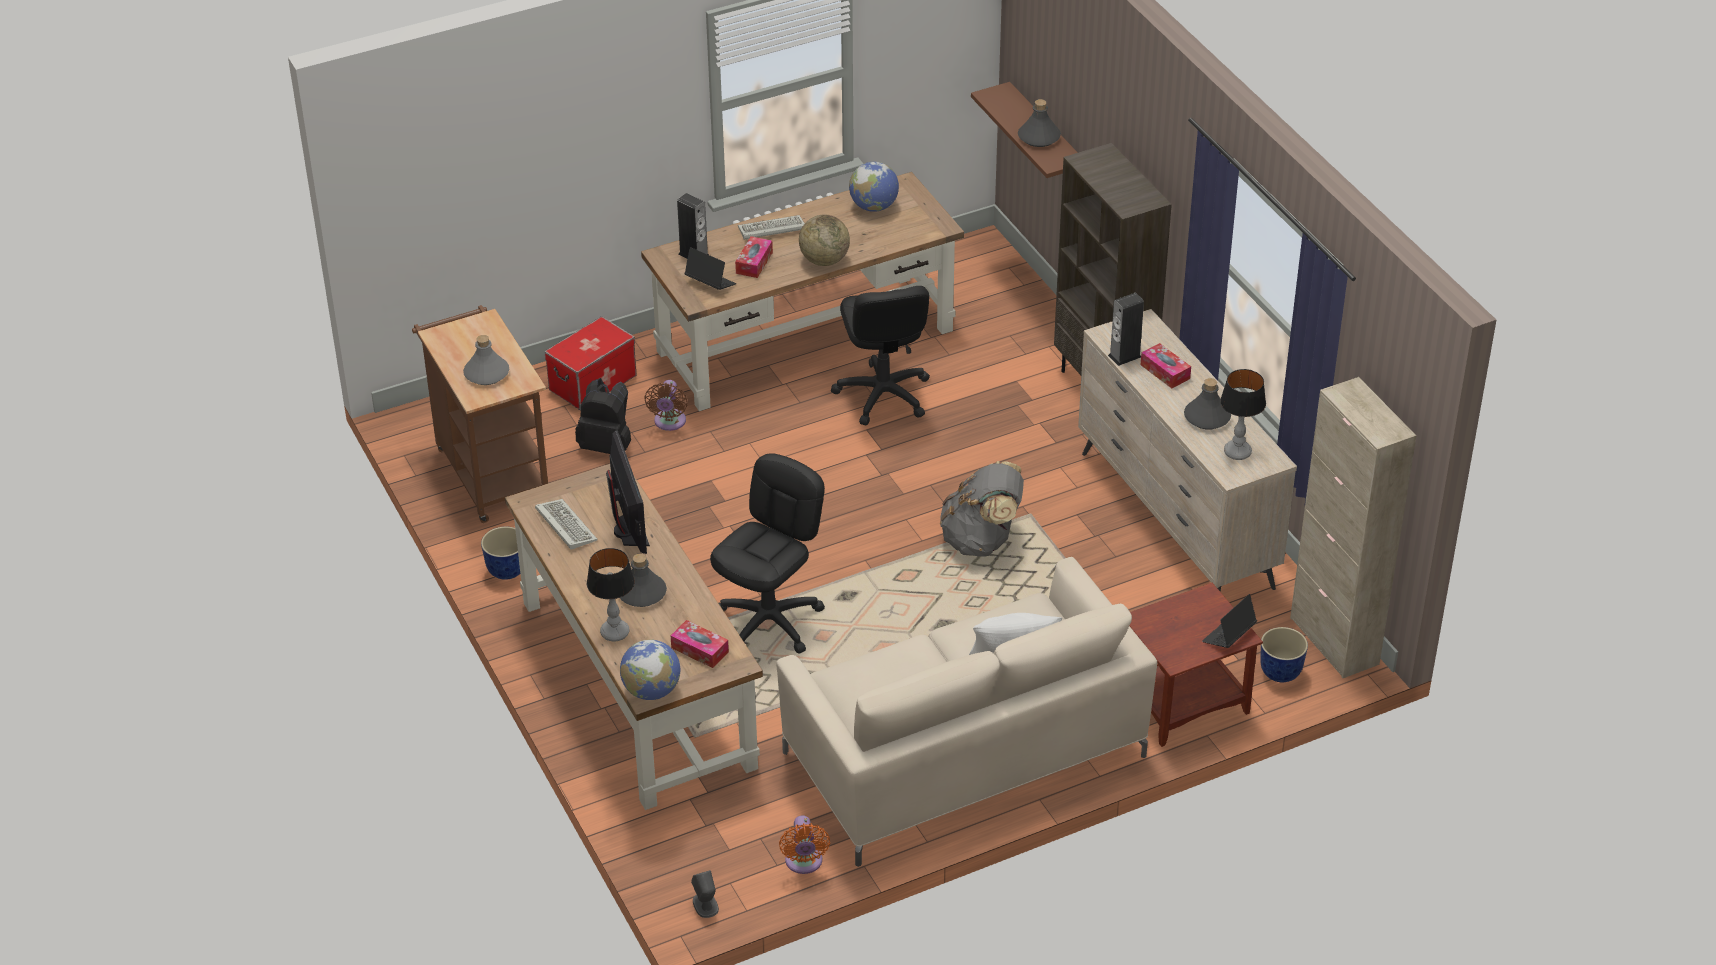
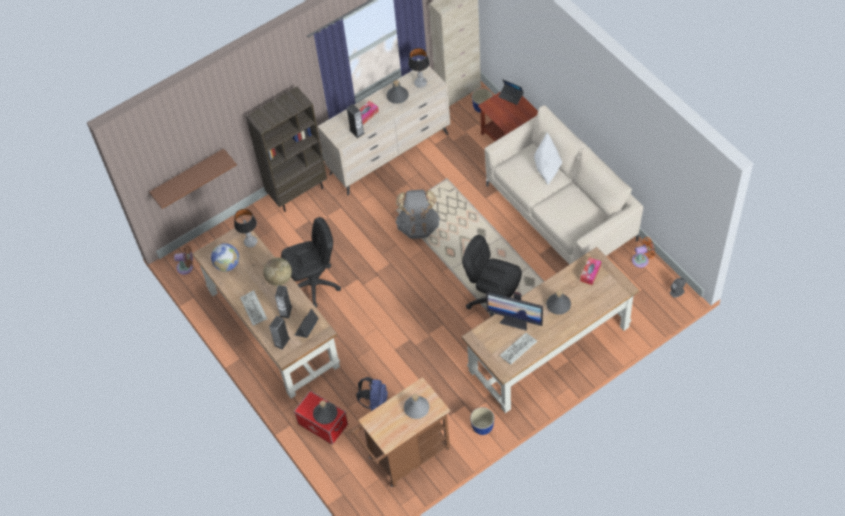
camera: 95 degrees left, 15 degrees up
(607, 445) = (375, 404): black backpack -> blue backpack
(615, 633) = (588, 310): table lamp -> table lamp (251, 242)
(629, 530) = (515, 321): monitor -> monitor turned 135 degrees counterclockwise
(651, 691) = (622, 286): globe -> none
(669, 423) = (351, 378): brown fan -> brown fan (186, 267)
(754, 263) = (285, 311): tissue box -> speaker
(1039, 137) = (203, 171): grey bottle -> grey bottle (325, 414)

